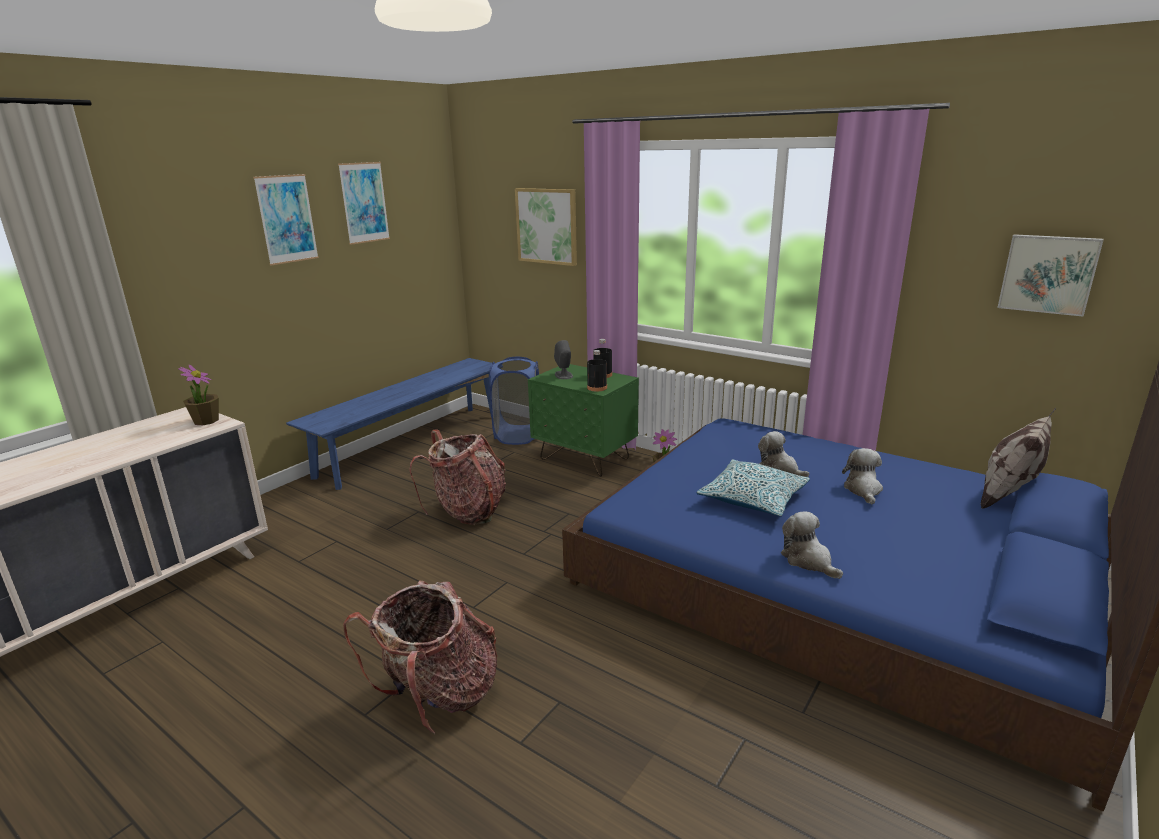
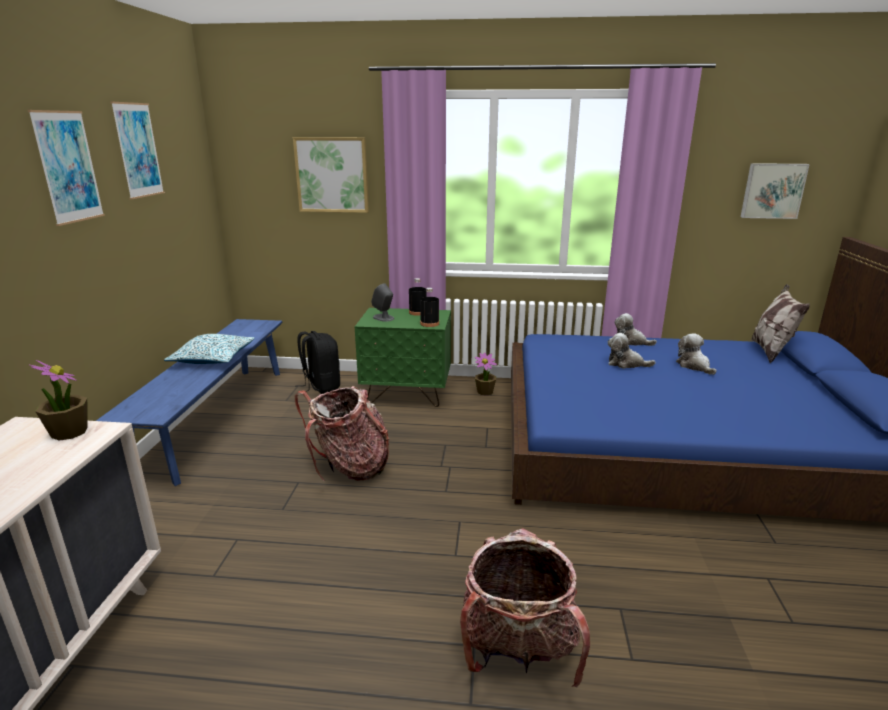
camera: 30 degrees left, 0 degrees up
(518, 435) = (321, 386): blue laundry basket -> black backpack
(753, 498) = (638, 389): pillow -> pillow (213, 358)
(808, 560) = (732, 424): plush toy -> plush toy (630, 342)

